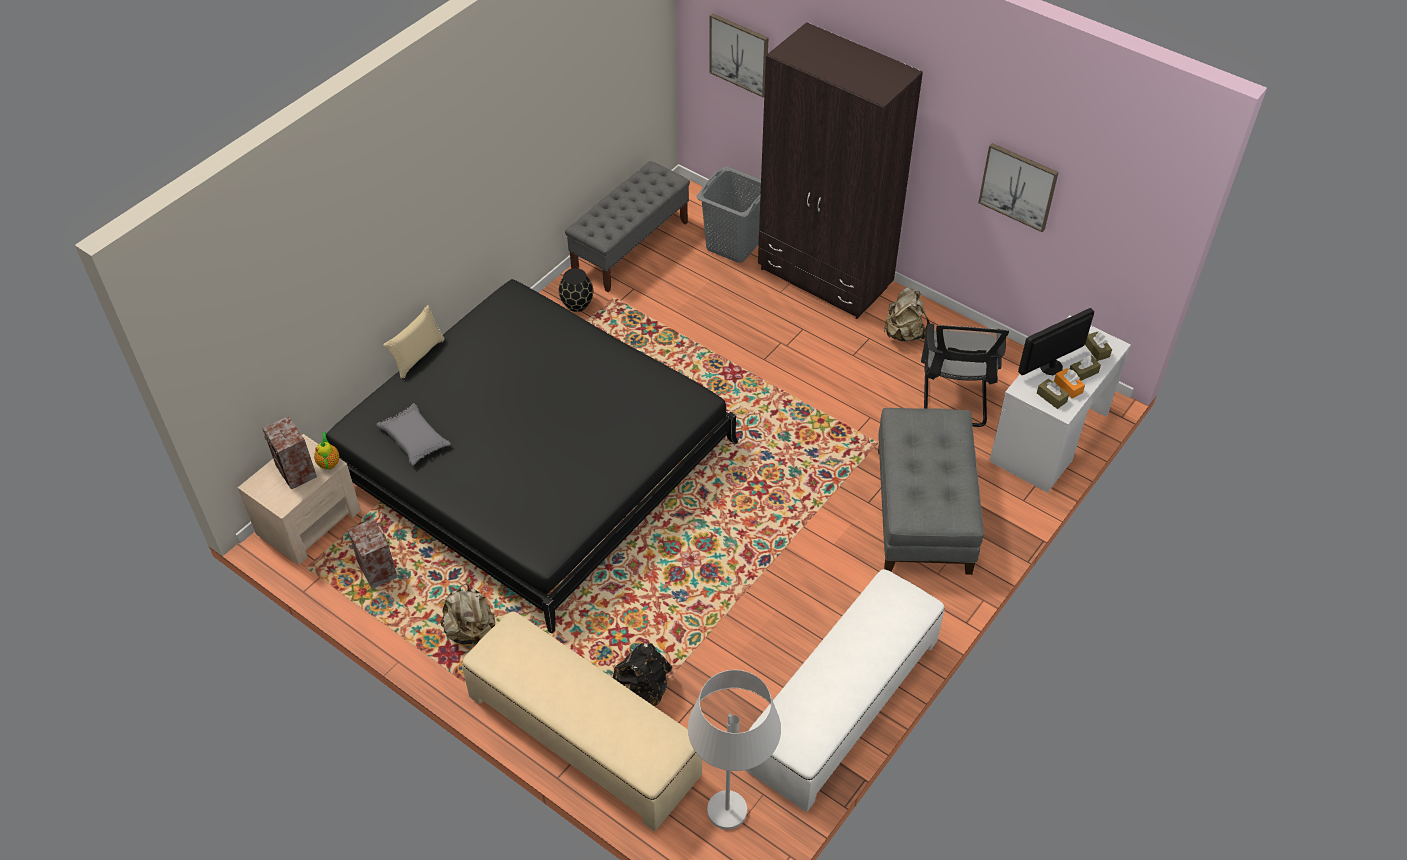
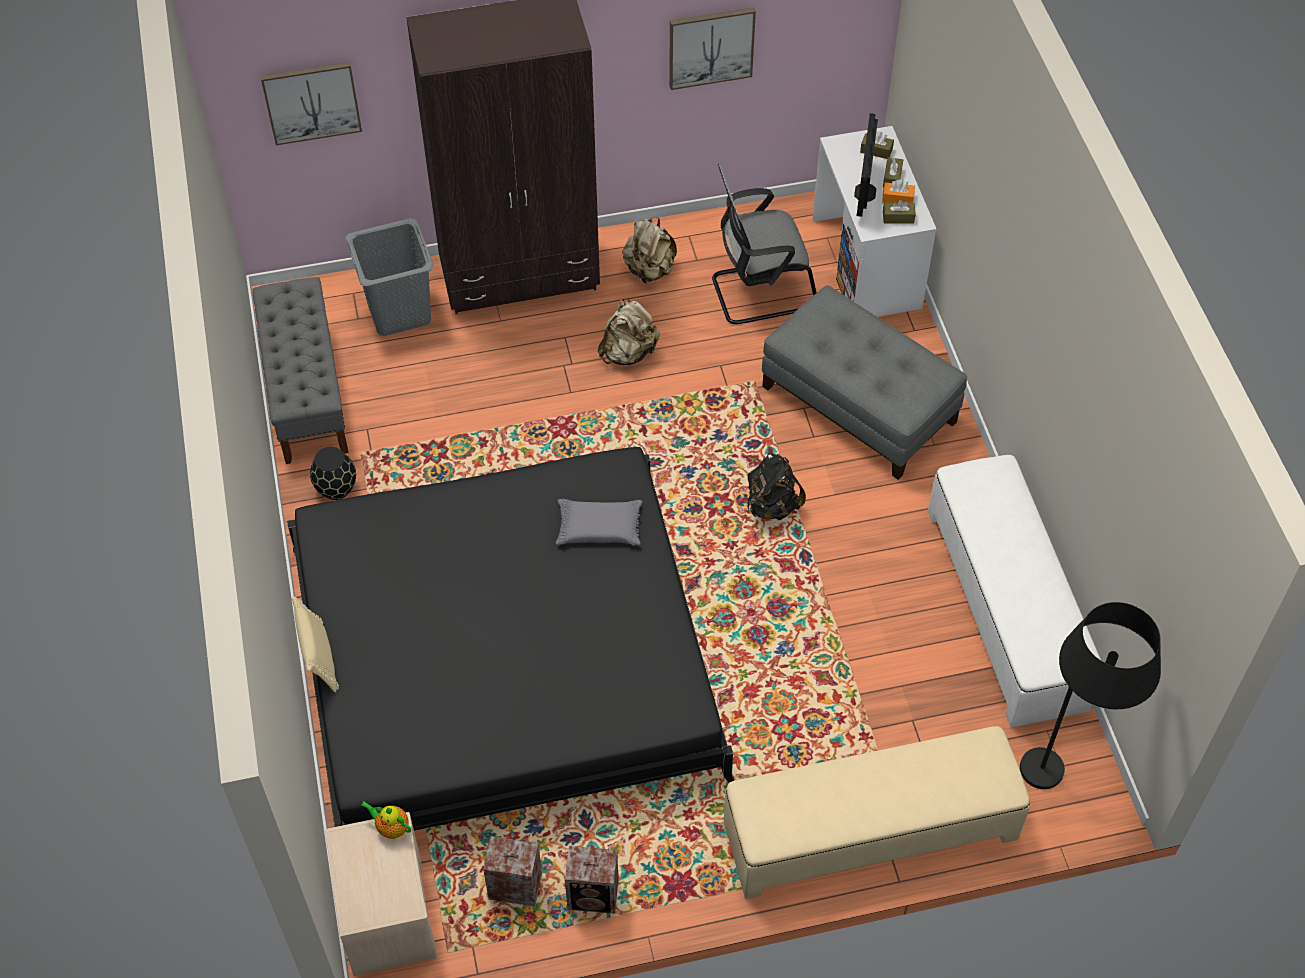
camera: 50 degrees left, 5 degrees up
(296, 472) = (375, 866): speaker -> speaker (594, 896)
(414, 438) = (432, 730): grey pillow -> grey pillow (599, 526)
(471, 631) = (669, 849): beige backpack -> beige backpack (628, 352)
(642, 688) = (860, 748): black backpack -> black backpack (772, 505)
(731, 831) = (1064, 780): white floor lamp -> black floor lamp
(954, 398) = (759, 292): chair -> chair turned 120 degrees clockwise

